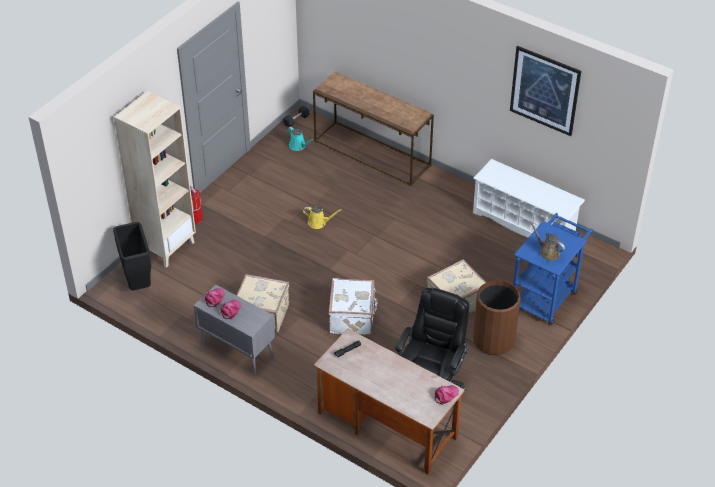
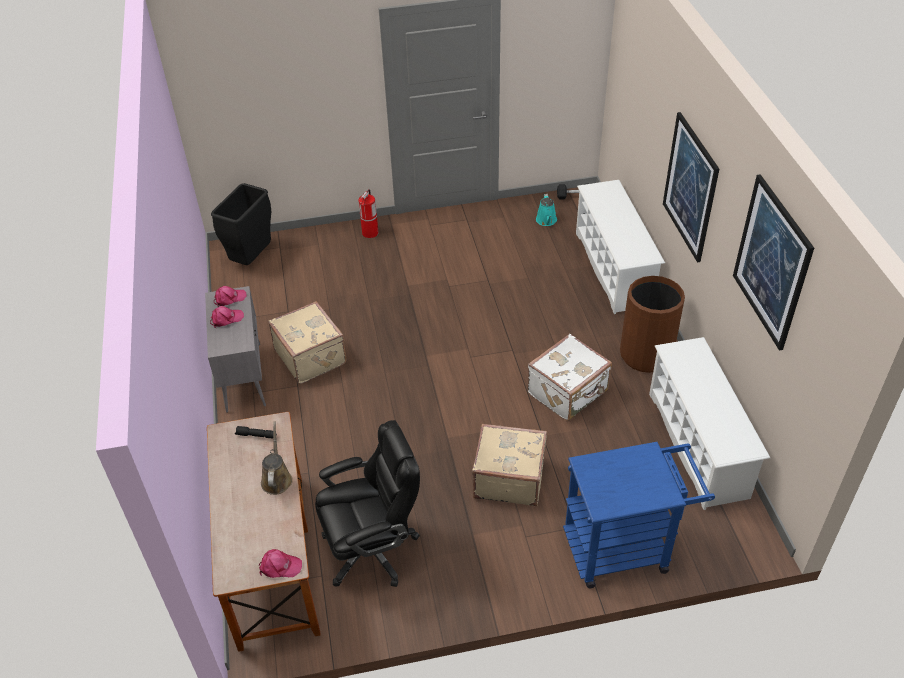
camera: 45 degrees right, 0 degrees up
(166, 247) = (314, 243): beige bookcase -> none
(319, 223) = (473, 304): yellow watering can -> none
(353, 317) = (386, 419): white suitcase -> white suitcase (568, 393)
(373, 153) = (613, 269): brown console table -> white shoe rack
(440, 72) = (690, 187): none -> picture
(494, 340) = (499, 554): brown trash can -> brown trash can (646, 354)
(548, 252) = (614, 484): brown watering can -> brown watering can (277, 478)

